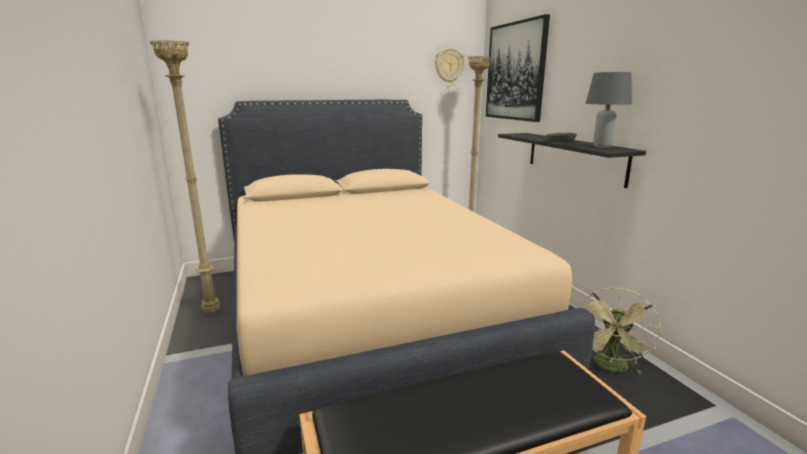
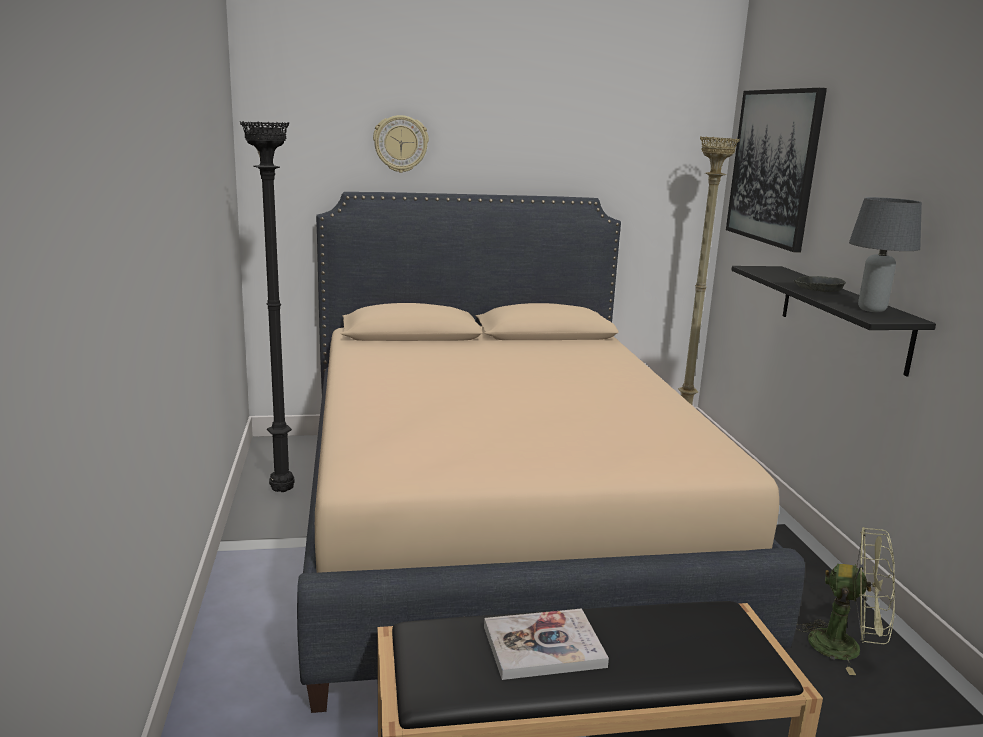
camera: 10 degrees right, 0 degrees up
(210, 312) = (280, 491): beige floor lamp -> black floor lamp
(437, 410) = (543, 646): none -> book
(449, 65) = (672, 146): wall clock -> wall clock (400, 144)
(611, 368) = (846, 647): green fan -> green fan turned 105 degrees counterclockwise

